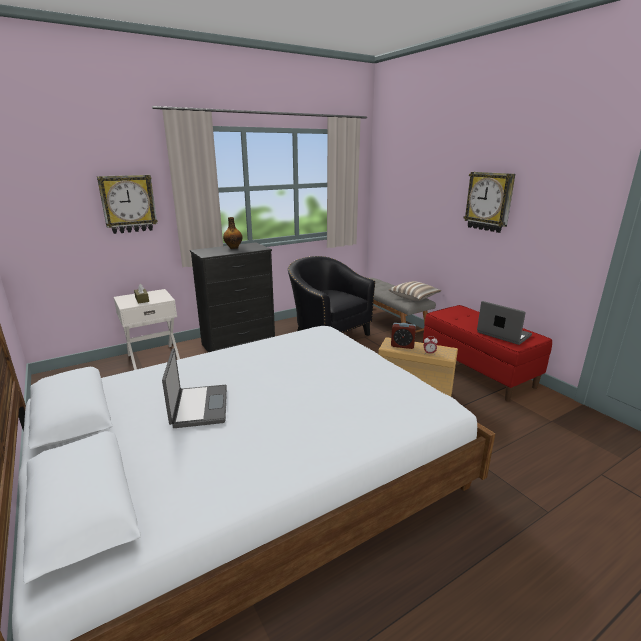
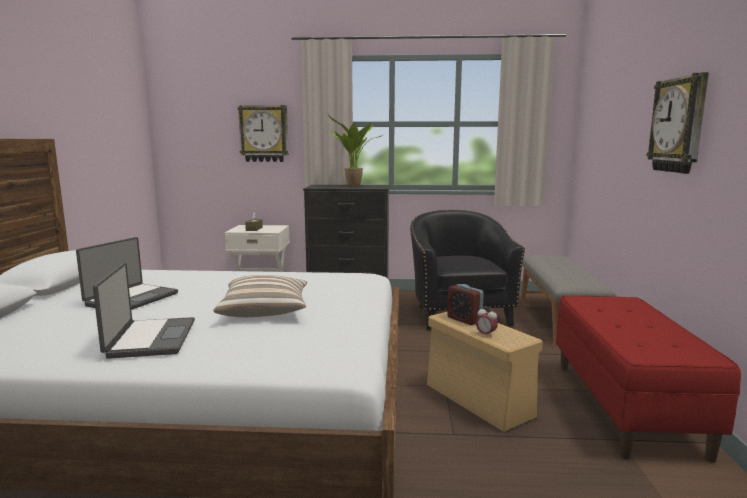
camera: 35 degrees right, 10 degrees down
(233, 248) = (353, 186): bottle -> potted plant
(414, 298) = (583, 281): pillow -> pillow (265, 312)
(503, 334) = (645, 340): laptop -> laptop (150, 339)

